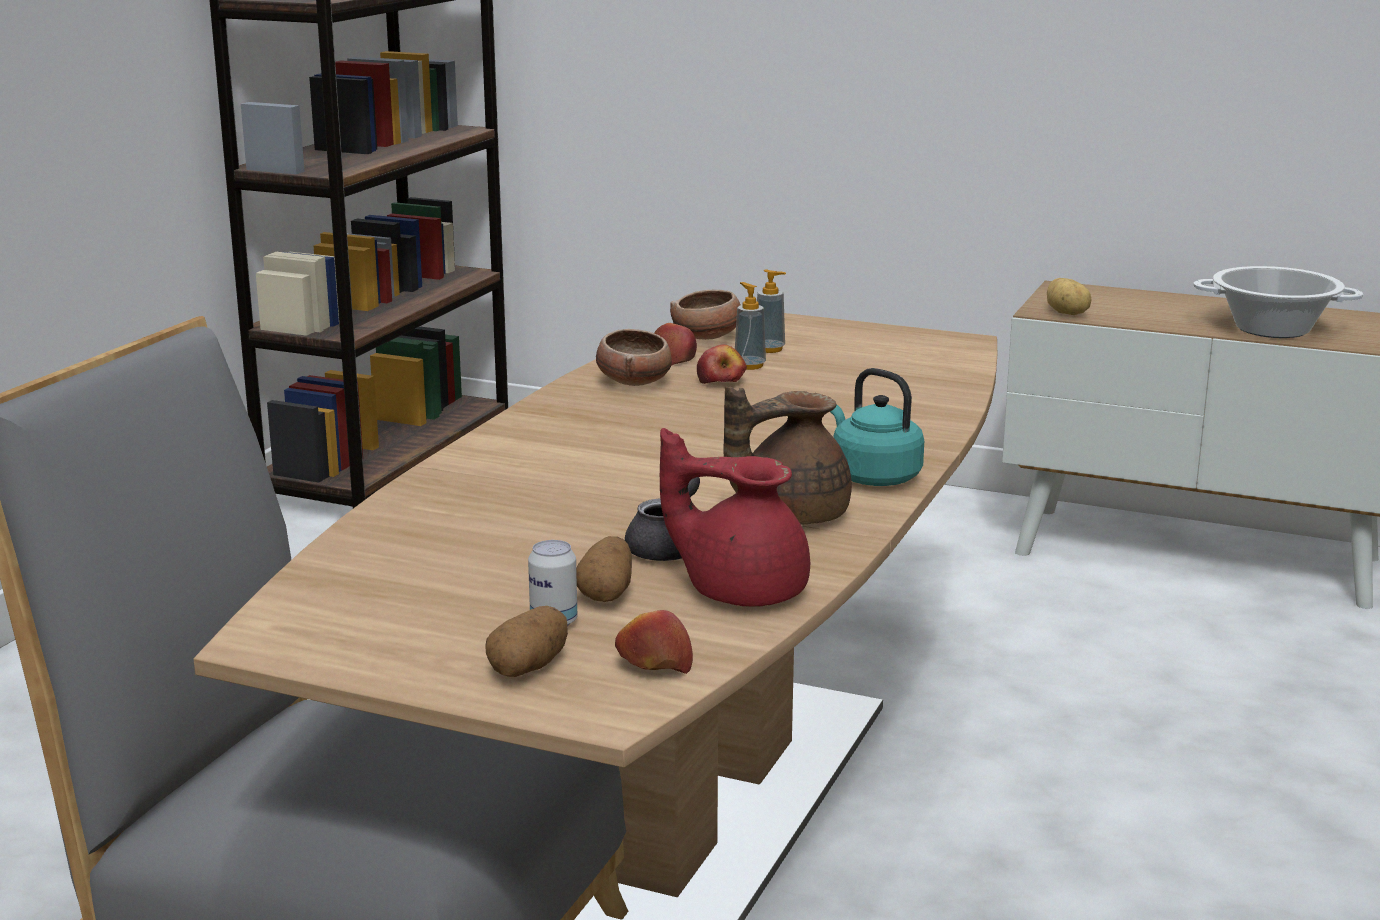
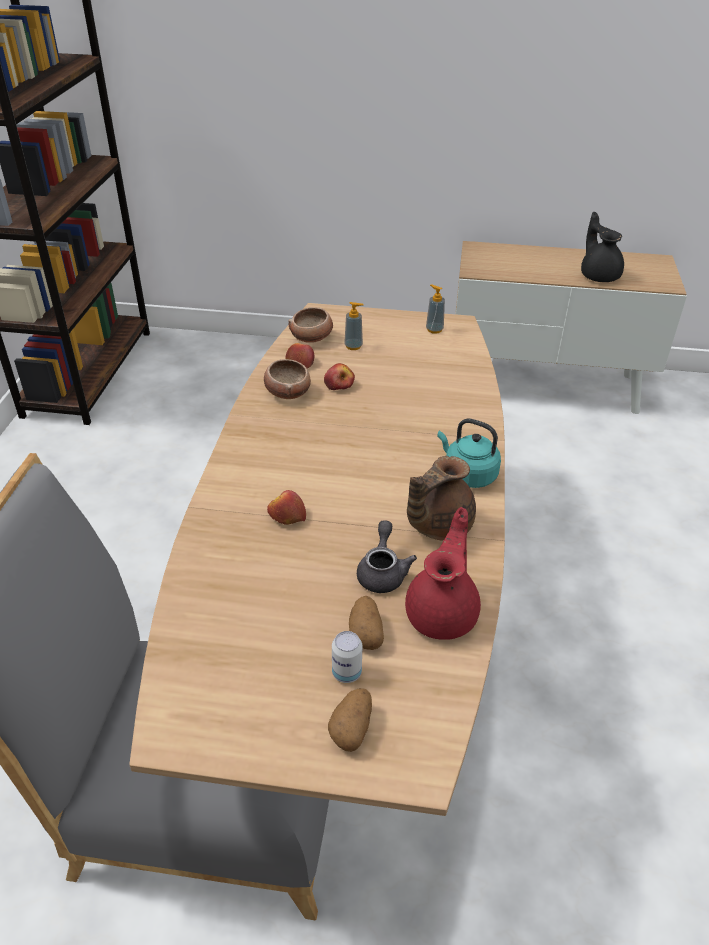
camera: 15 degrees left, 20 degrees up
(653, 663) = (425, 707): apple -> apple (286, 516)
(741, 590) = (443, 613): red teapot -> red teapot turned 105 degrees clockwise
(749, 365) = (349, 365): soap dispenser -> soap dispenser (434, 329)
(1067, 313) = (487, 272): potato -> none
(1272, 329) = (599, 275): cooking pot -> black teapot

